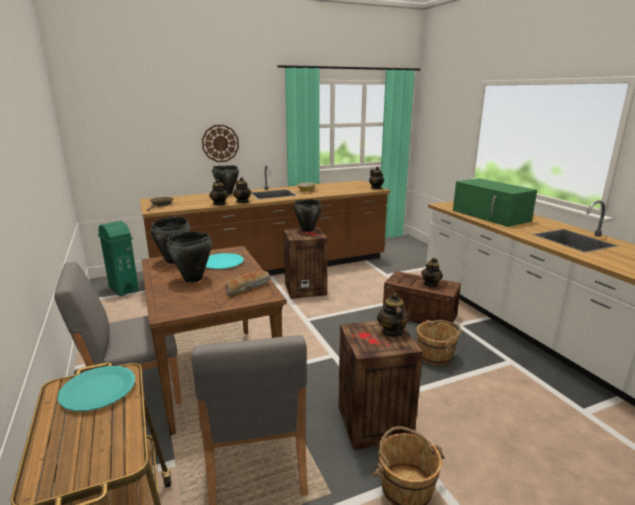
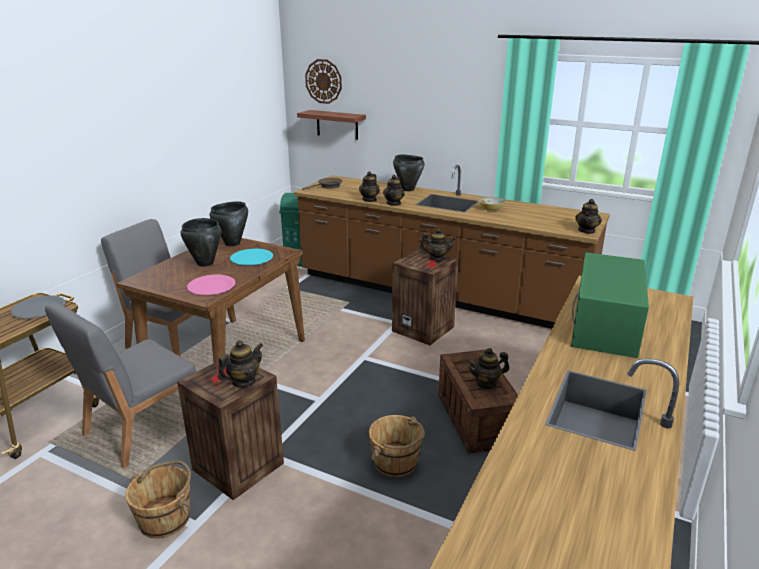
camera: 50 degrees right, 5 degrees up
(98, 389) = (39, 308): turquoise plate -> grey plate
(131, 152) = (337, 124): none -> shelf
(220, 143) = (424, 128): wall clock -> wall clock (323, 81)
(247, 288) = (211, 286): bread -> pink plate
(307, 230) = (436, 258): black cooking pot -> teapot

